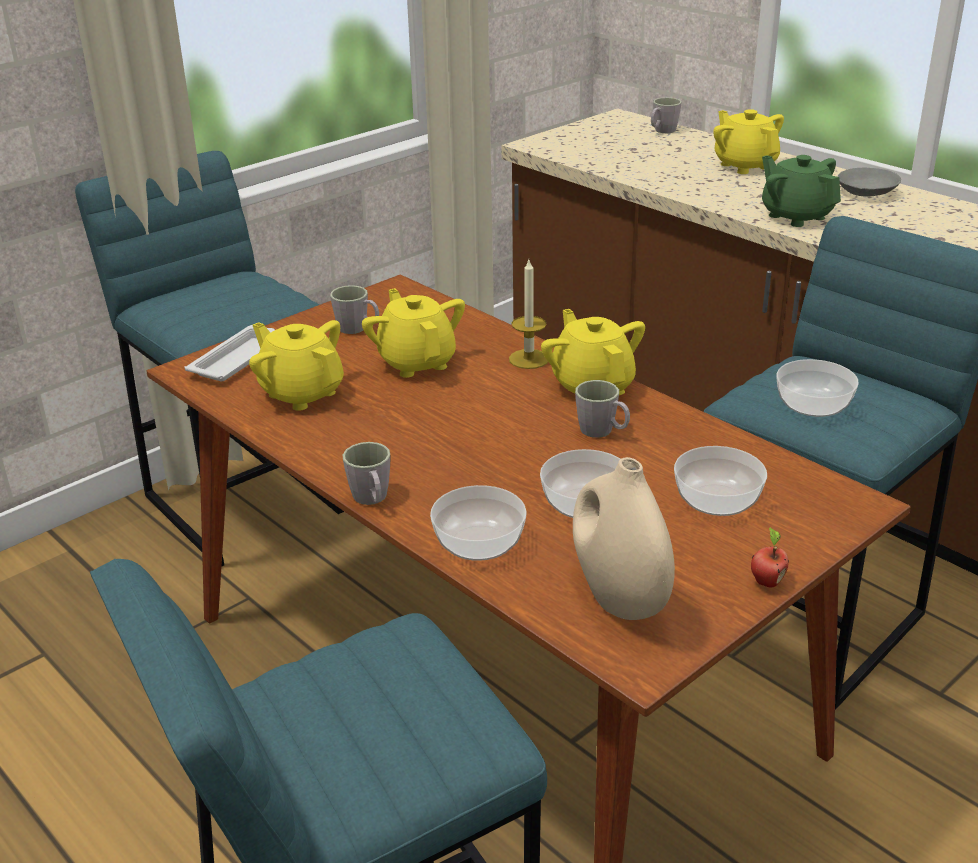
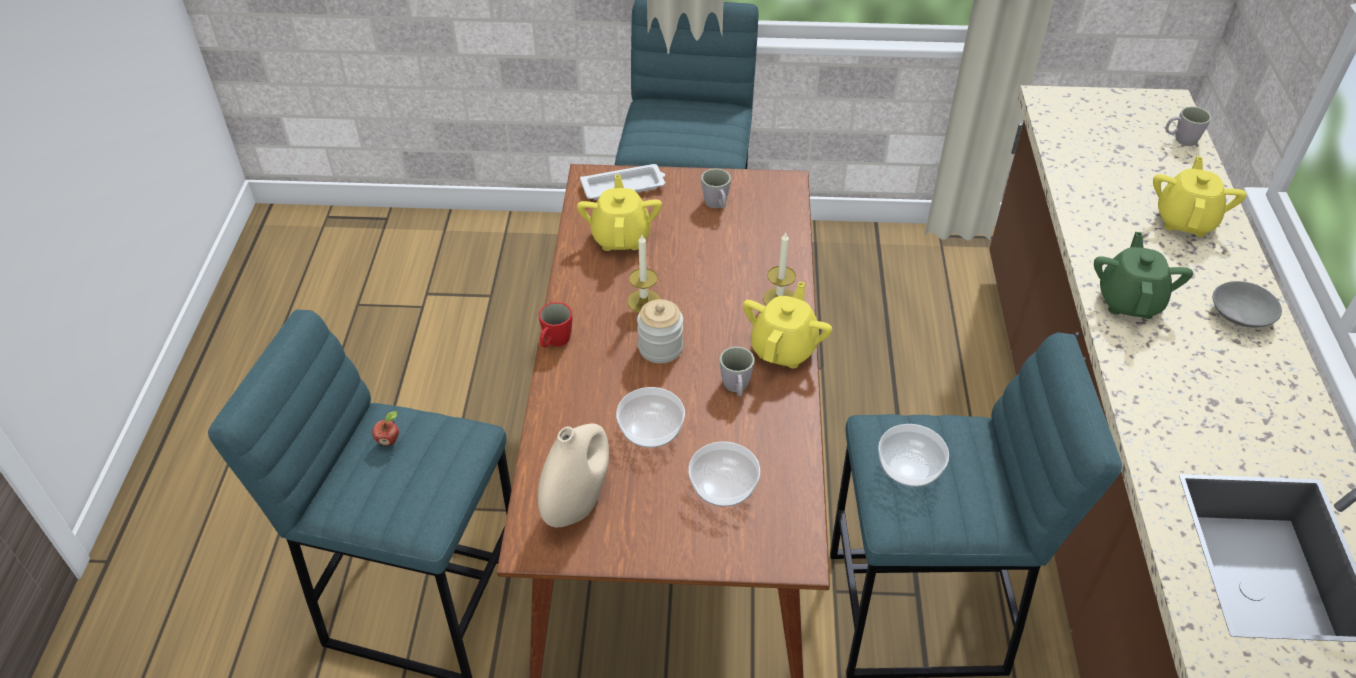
camera: 45 degrees right, 15 degrees up
(372, 500) = (554, 342): grey mug -> red mug
(409, 423) = (643, 301): none -> candle
(417, 362) = (712, 256): yellow teapot -> none
(478, 541) = (565, 410): bowl -> none
(486, 445) = (660, 348): none -> jar
(766, 581) = (662, 558): apple -> apple (389, 440)

